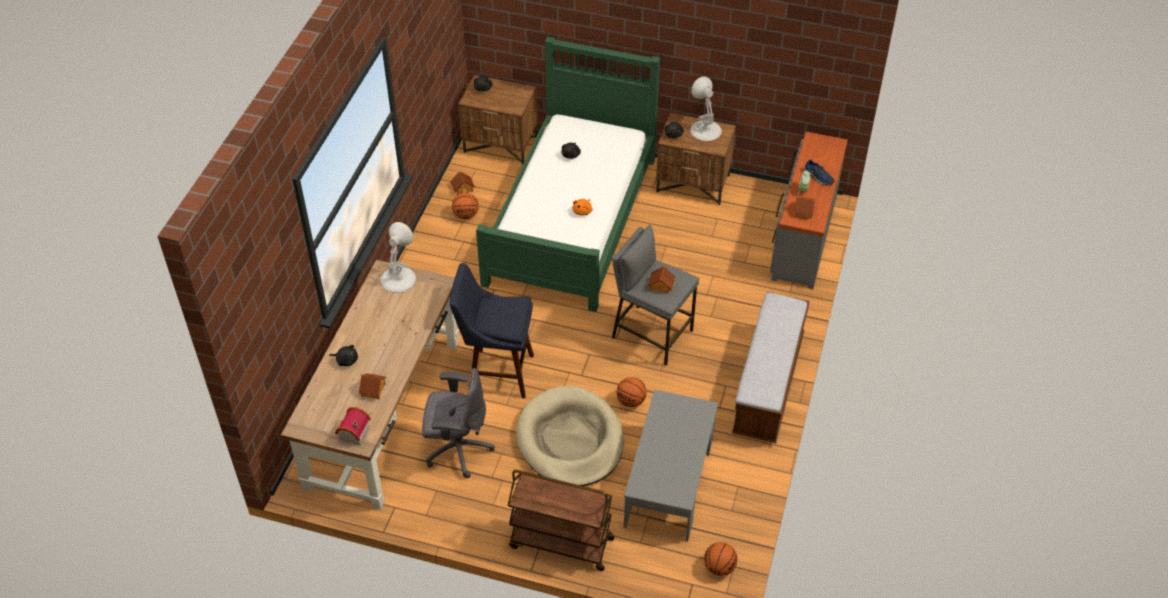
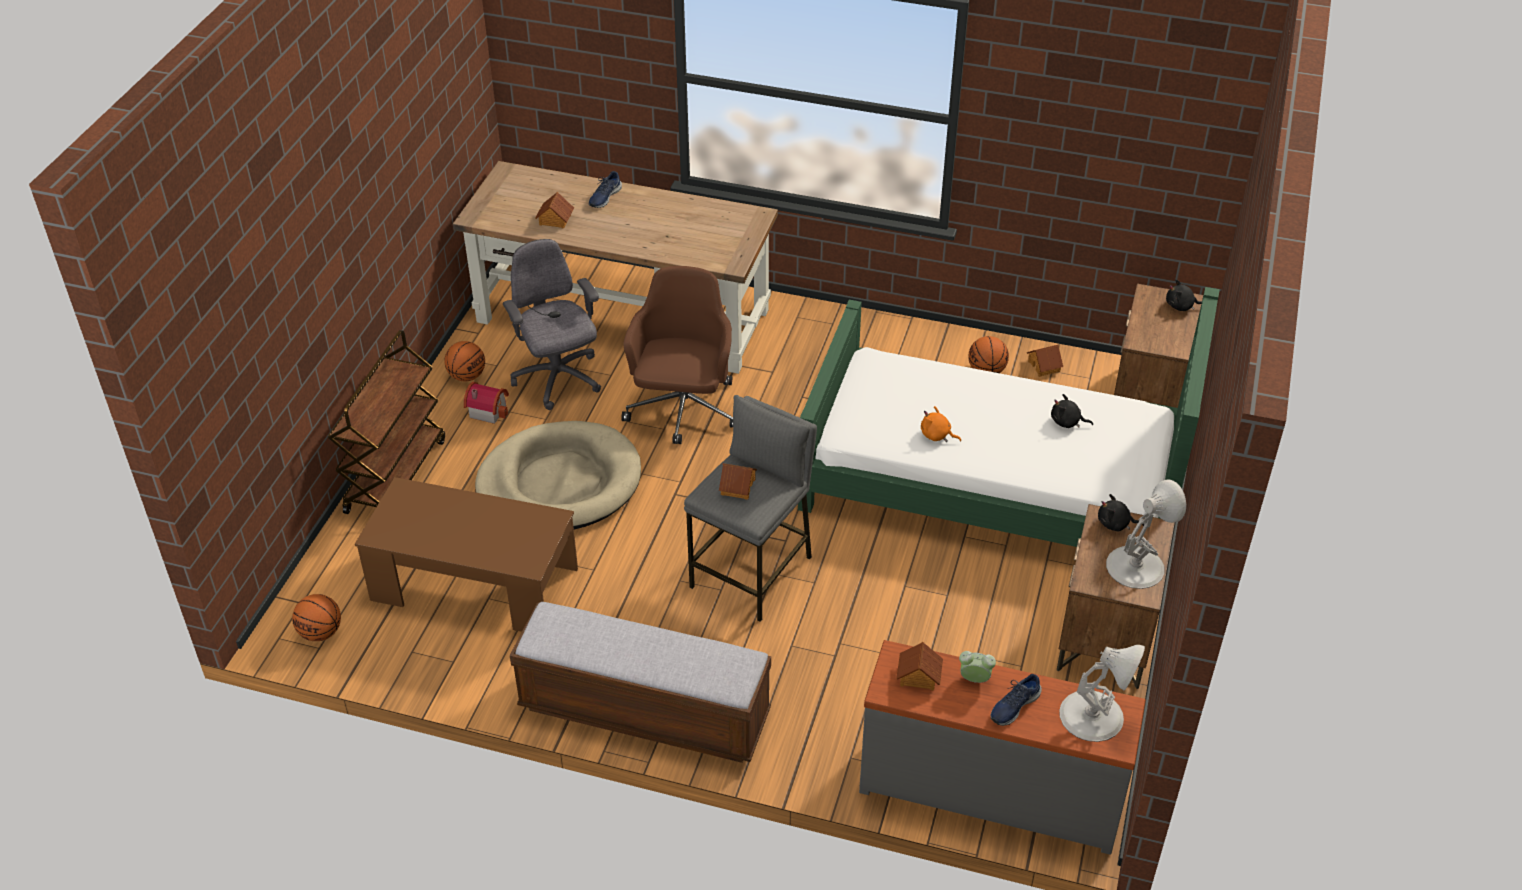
camera: 90 degrees right, 5 degrees down
(346, 360) = (604, 197): black plush toy -> blue shoe
(352, 433) = (490, 209): toy house -> toy house (488, 410)
(398, 278) = (742, 228): white table lamp -> white table lamp (1093, 716)
(457, 449) = (558, 380): grey office chair -> grey office chair turned 150 degrees clockwise
(496, 373) = (683, 410): blue stool -> brown office chair
(631, 401) = (623, 546): basketball -> basketball (467, 376)
(669, 481) = (475, 584): grey coffee table -> brown coffee table

